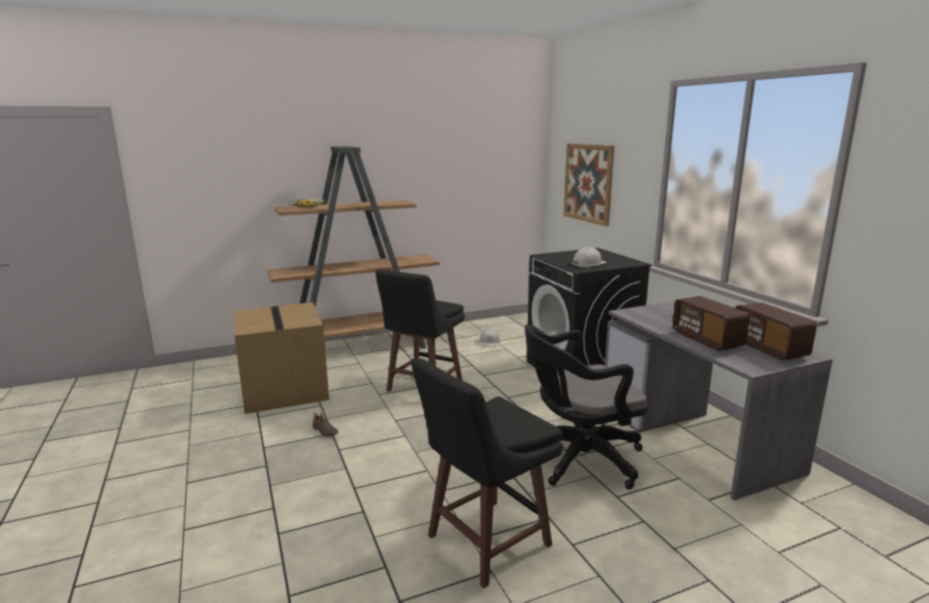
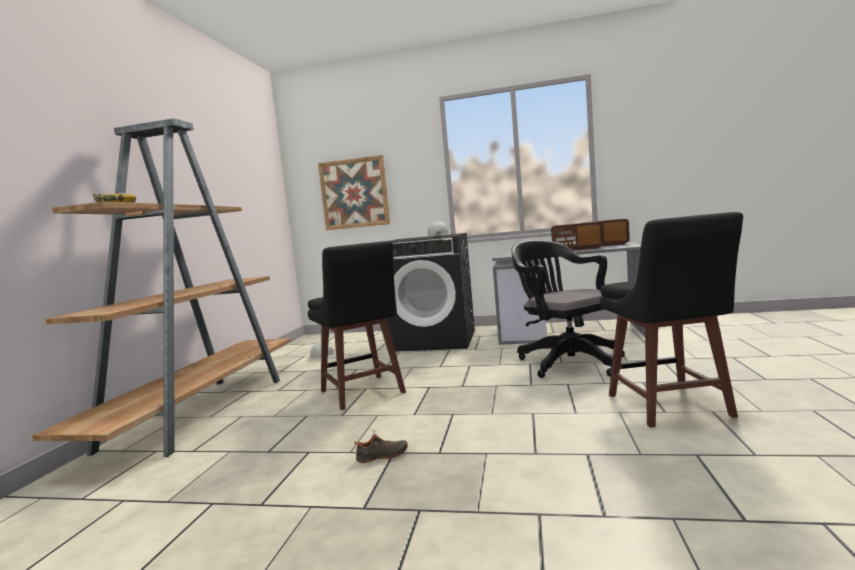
camera: 55 degrees left, 10 degrees down
(283, 389) = (211, 474): cardboard box -> none
(578, 459) = (567, 362): black office chair -> black office chair turned 135 degrees clockwise

